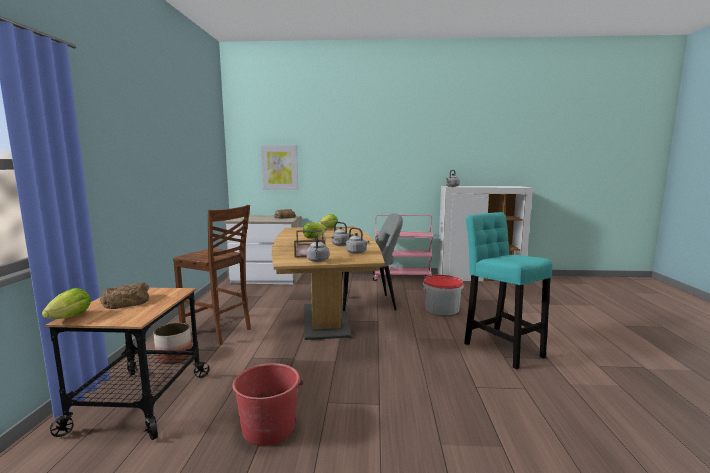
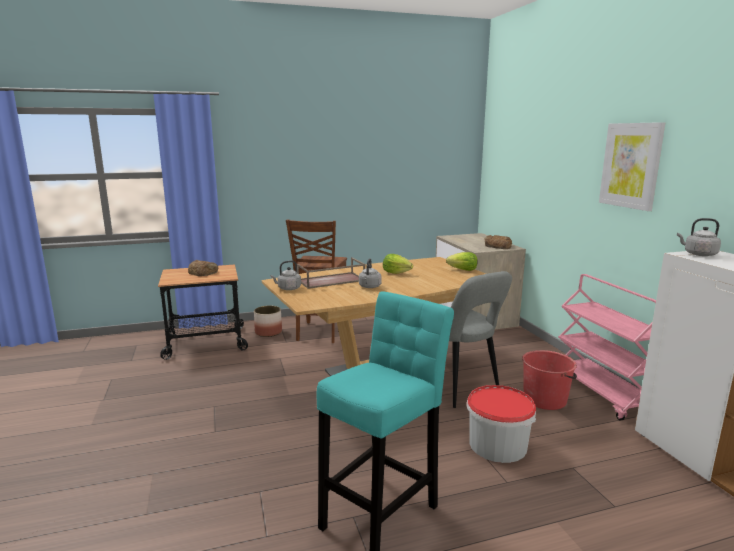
camera: 70 degrees right, 5 degrees up
(70, 317) = (173, 270): lettuce -> none
(269, 427) = (177, 391): red bucket -> red bucket (545, 399)
(280, 167) = (516, 179): picture -> picture (631, 165)
(357, 252) = (335, 297): grey kettle -> none

